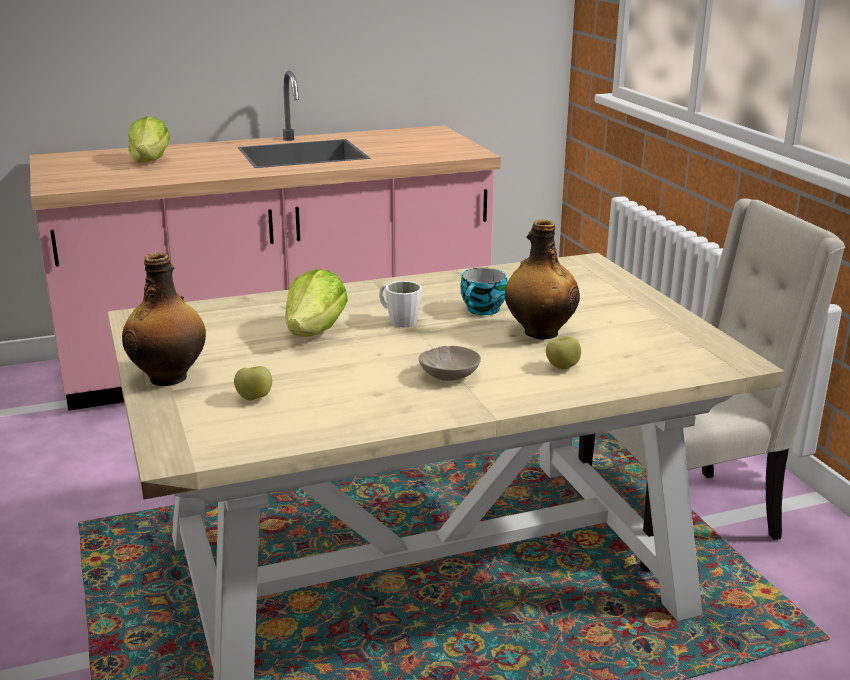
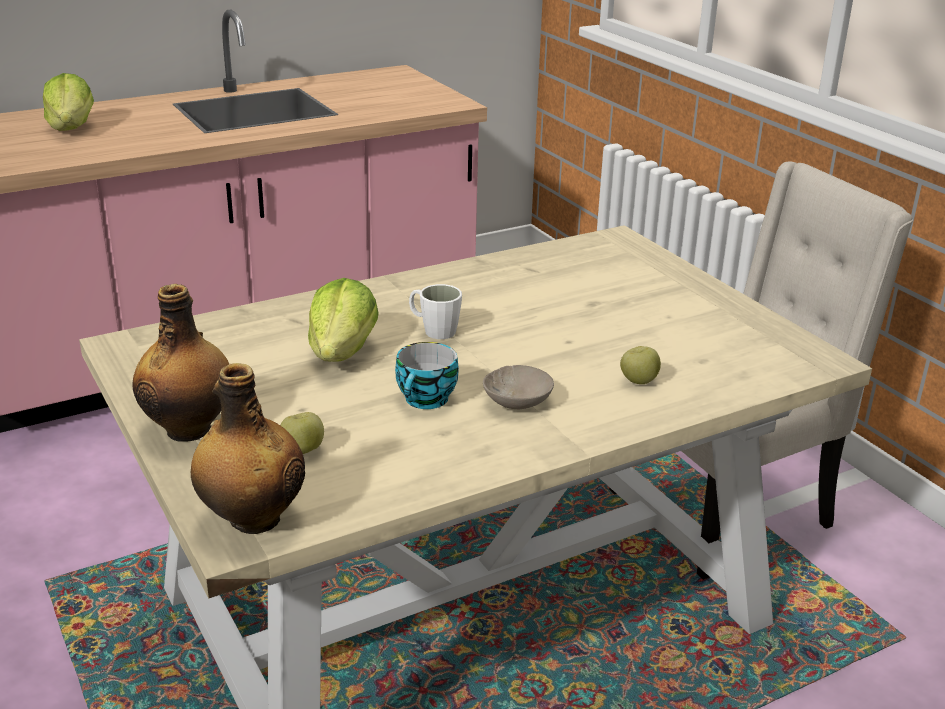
camera: 10 degrees left, 5 degrees up
(483, 310) = (525, 310): cup -> cup (427, 400)
(539, 332) = (597, 336): bottle -> bottle (252, 519)

